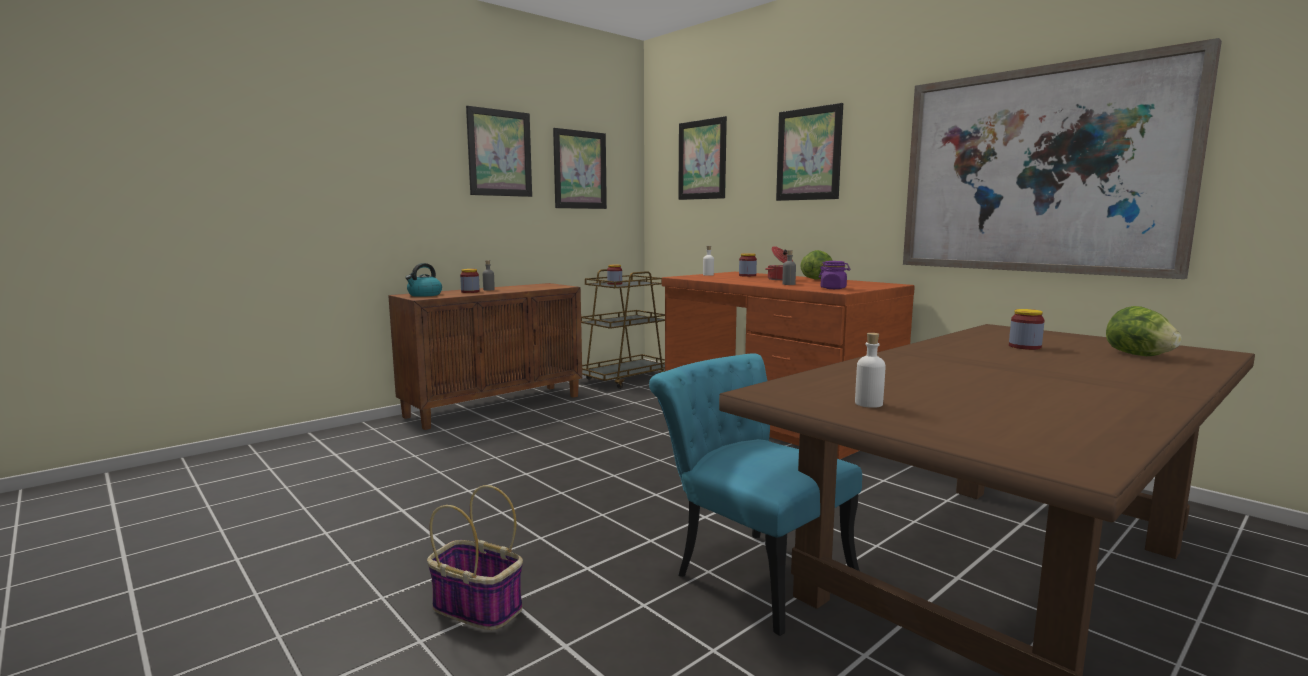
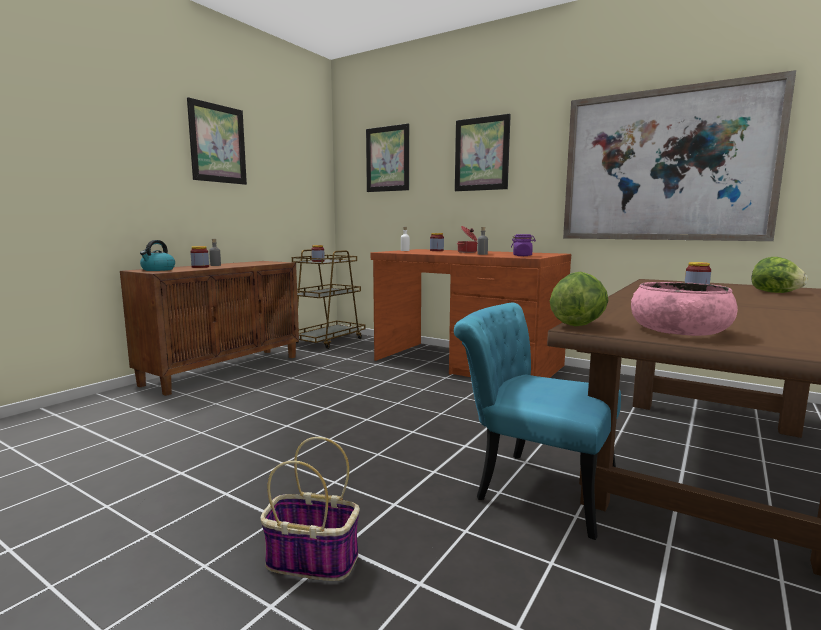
camera: 15 degrees left, 0 degrees up
(580, 170) = (284, 164): picture -> none
(817, 279) = (495, 251): lettuce -> lettuce (577, 325)
(868, 404) = (679, 330): white bottle -> pink bowl

